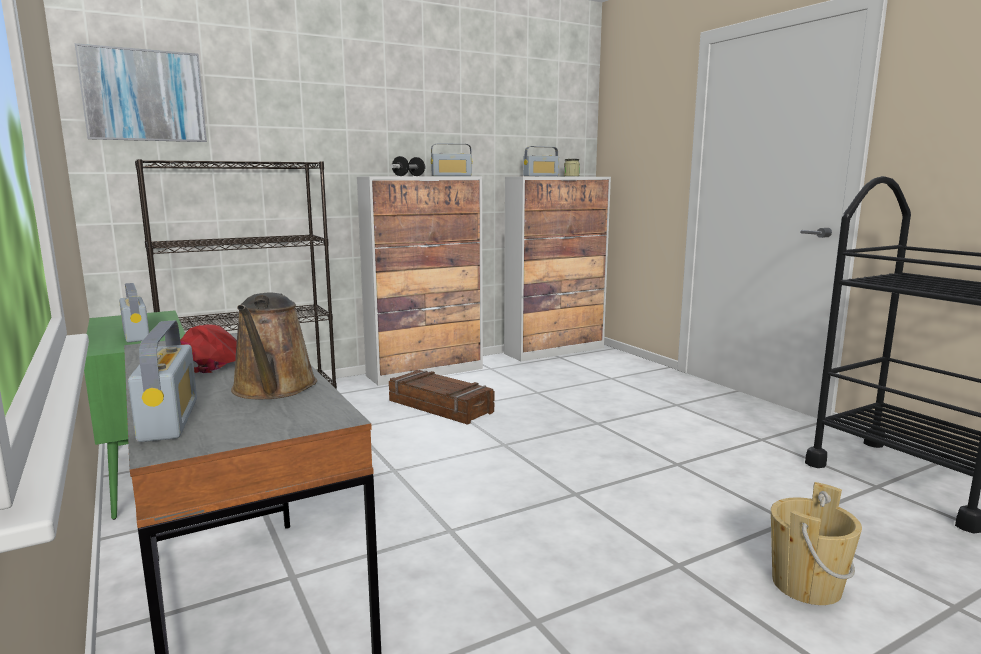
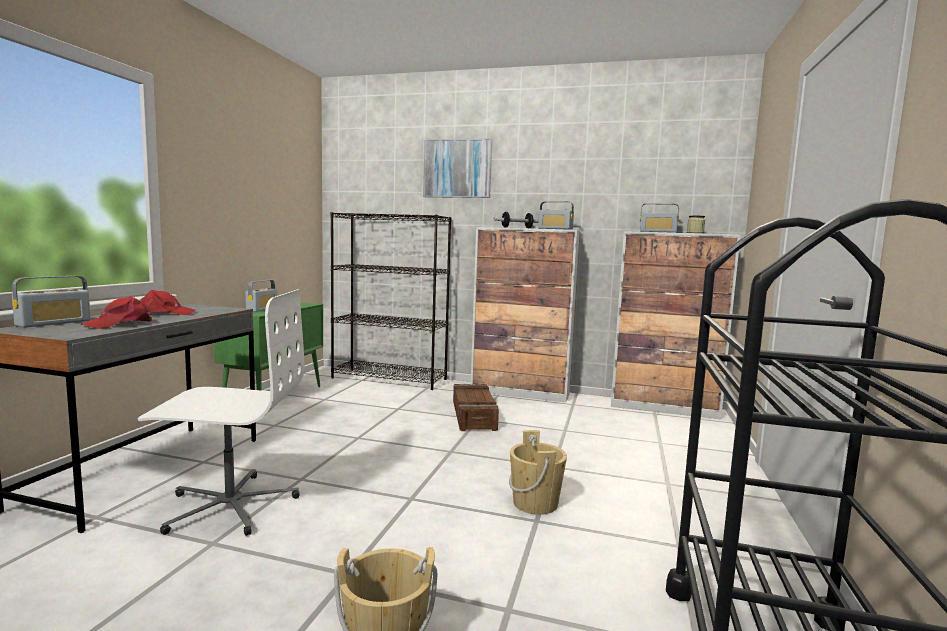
camera: 45 degrees right, 5 degrees down
(144, 95) = (360, 175): picture -> picture (457, 169)
(273, 389) = (119, 324): brown watering can -> red cap
(456, 589) = (230, 505): none -> white office chair
(649, 453) = (535, 503): none -> beige bucket

